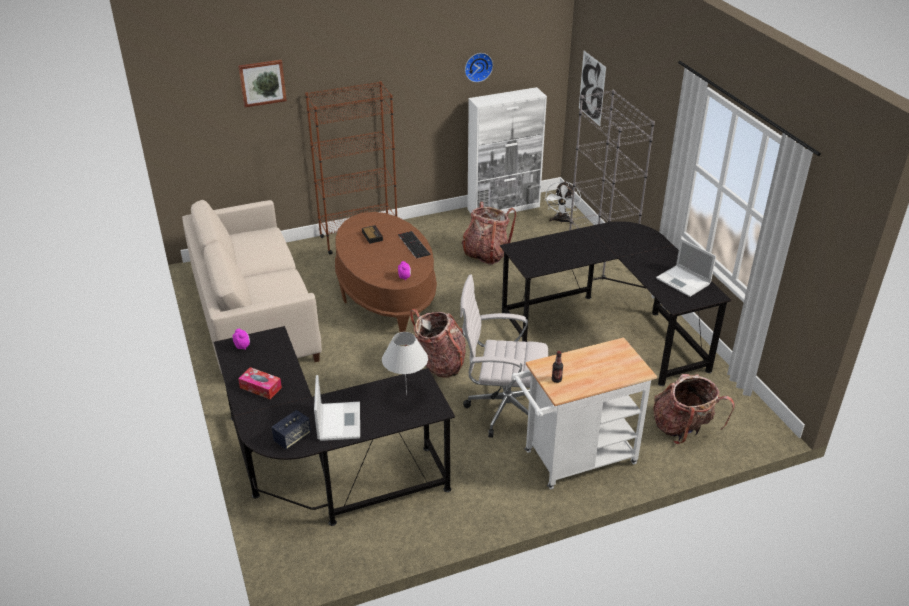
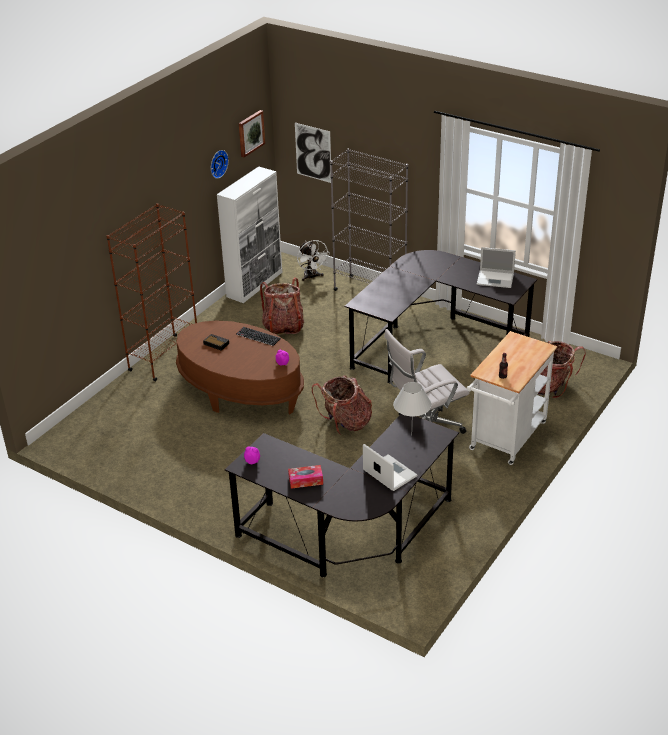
camera: 35 degrees left, 0 degrees up
(255, 317) = (155, 457): beige sofa -> none
(262, 82) = (73, 239): picture -> picture (250, 133)
(292, 438) = (372, 499): speaker -> none

